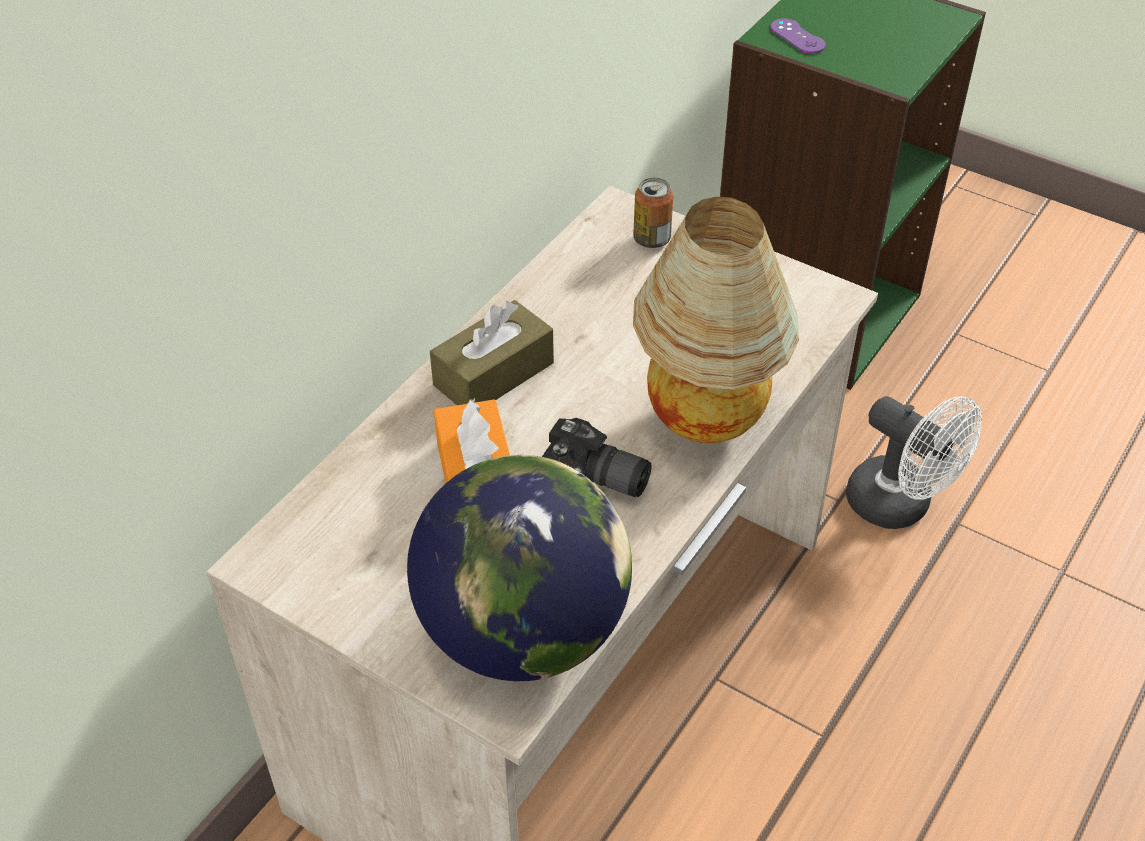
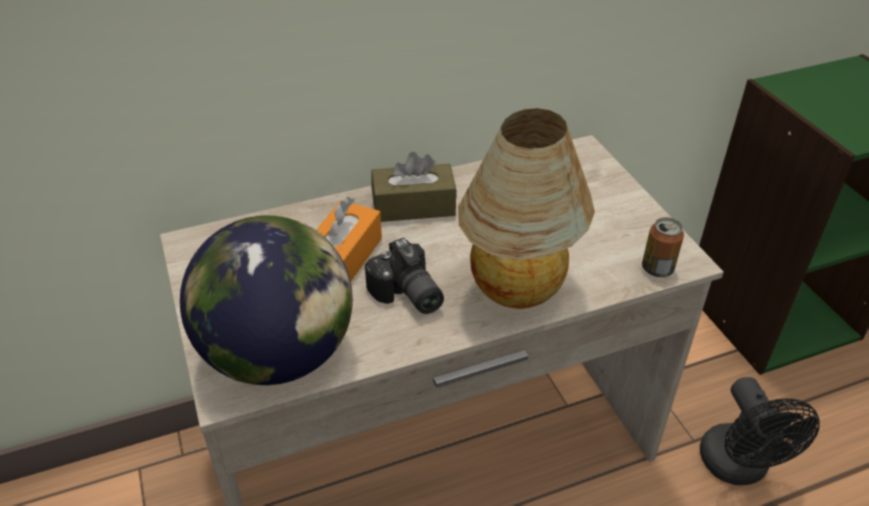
camera: 35 degrees right, 5 degrees down
(652, 239) = (589, 174): can -> can (657, 269)
(797, 36) = (800, 90): purple game controller -> none
(900, 506) = (738, 468): white fan -> black fan

